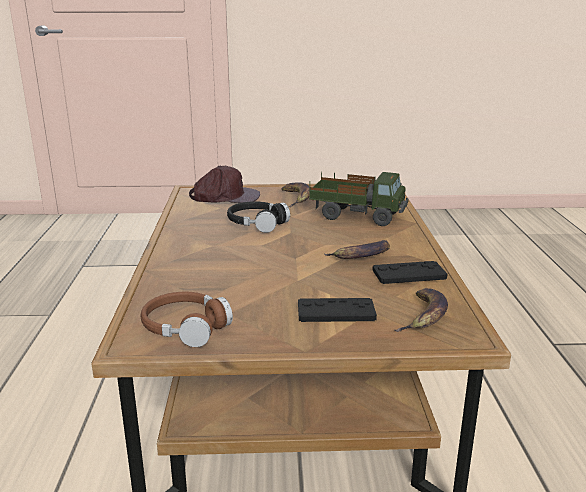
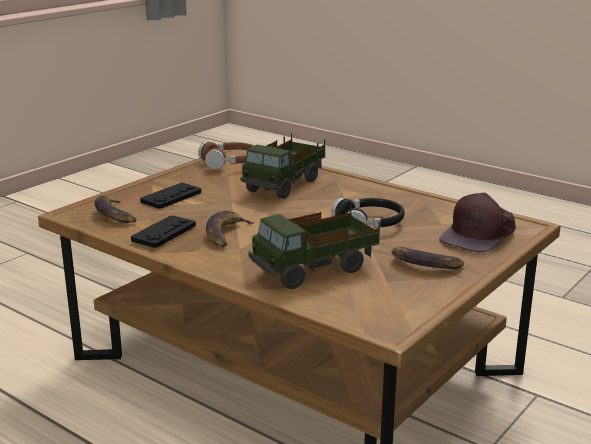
camera: 130 degrees right, 0 degrees up
(217, 275) = (285, 185): none -> toy truck

